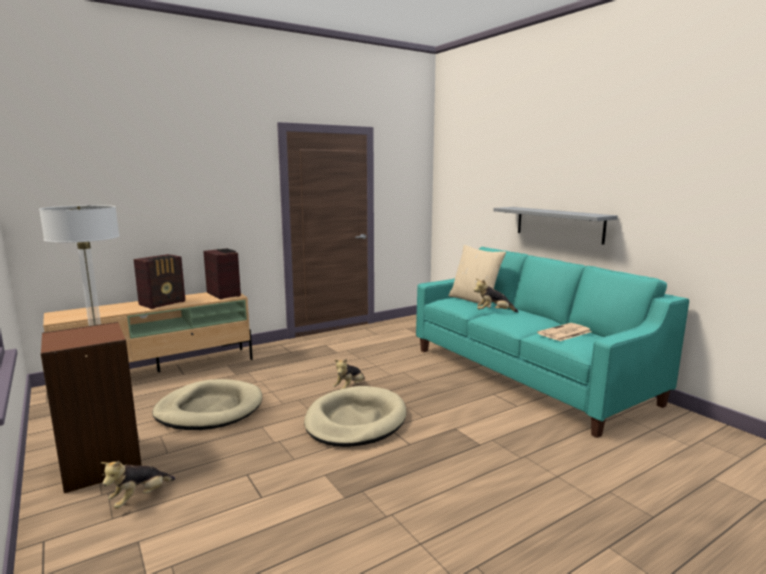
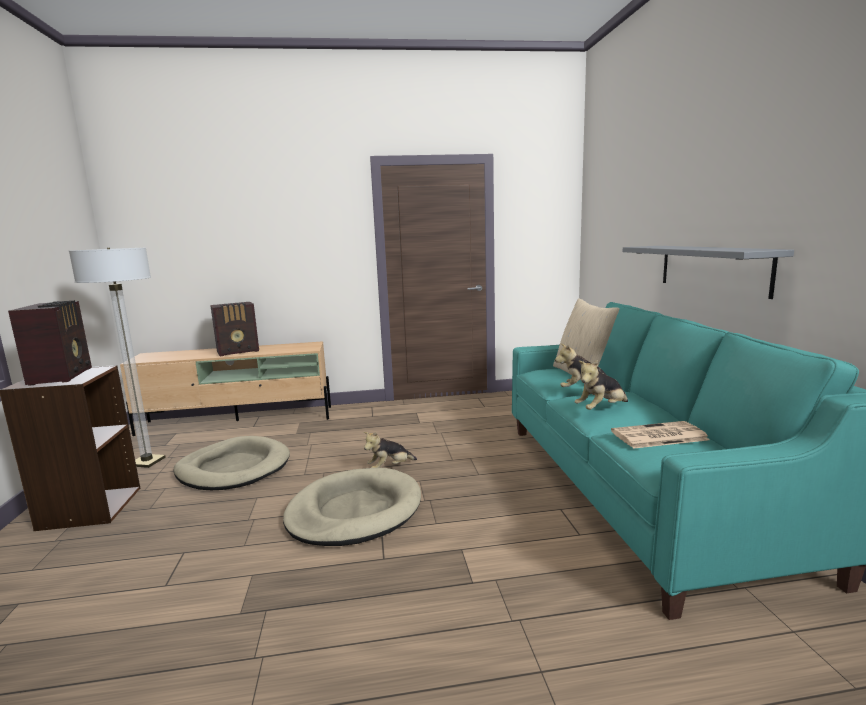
camera: 25 degrees right, 0 degrees up
(140, 498) = (74, 553): plush toy -> plush toy (601, 409)
(224, 294) = (303, 346): radio -> radio (63, 375)

